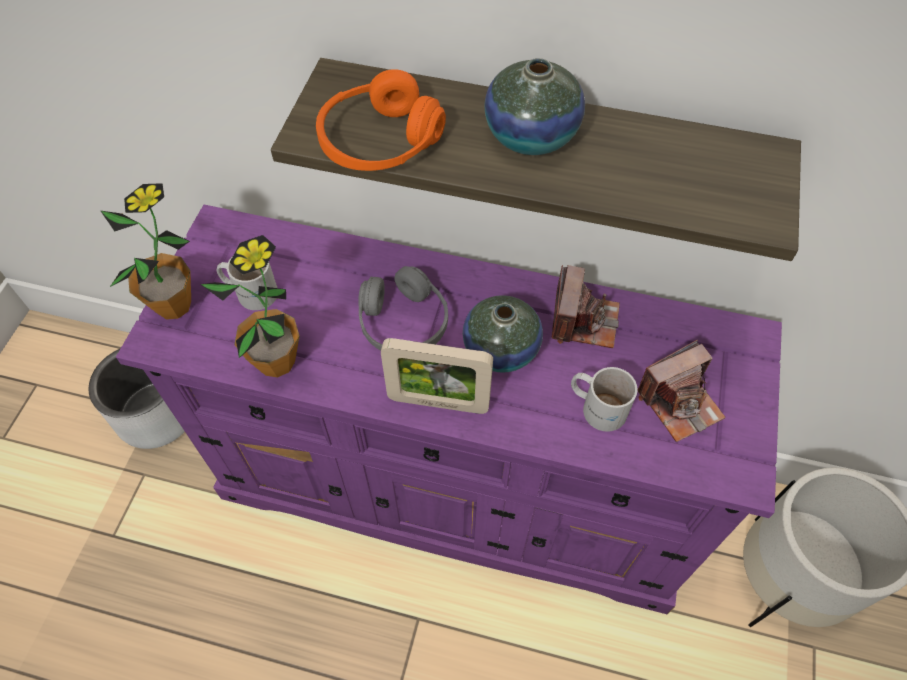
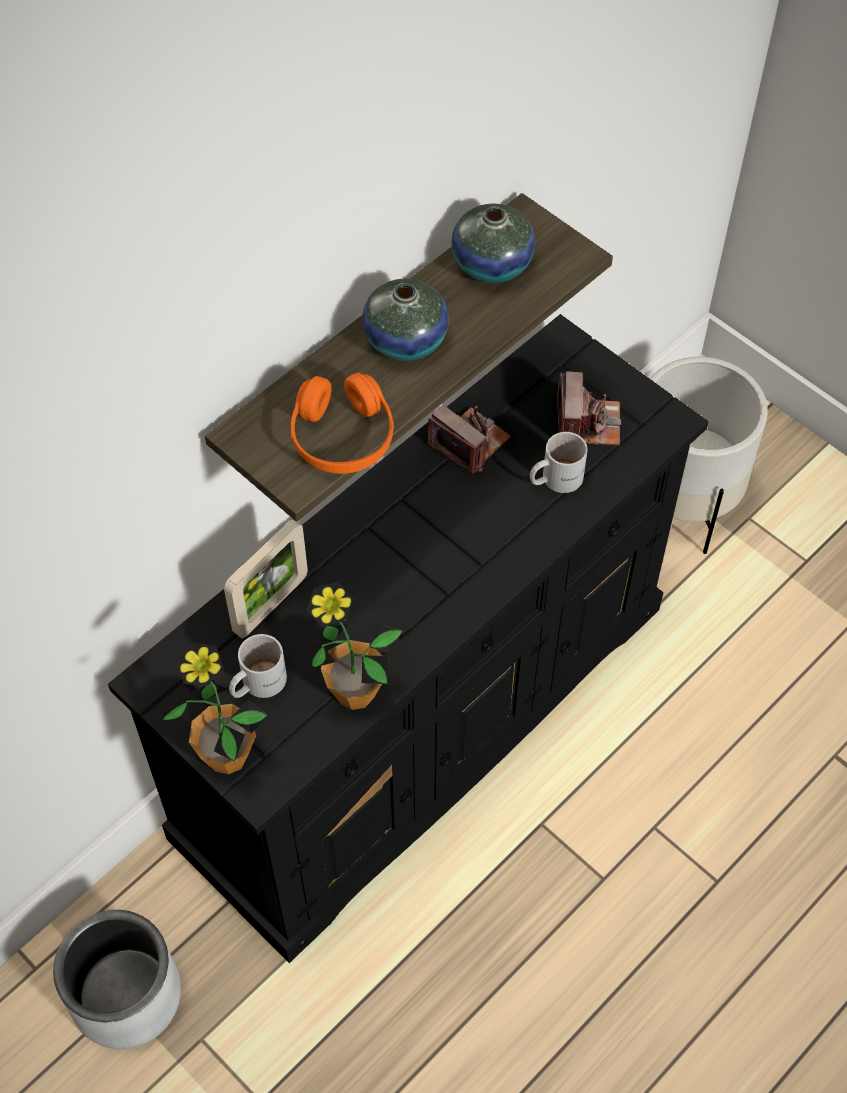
camera: 60 degrees left, 0 degrees up
(403, 323) = (381, 574): grey headphones -> none
(438, 402) = (480, 587): picture frame -> picture frame (271, 605)
(456, 485) = (425, 717): purple dresser -> black dresser
(501, 349) = (458, 516): vase -> vase (492, 264)

